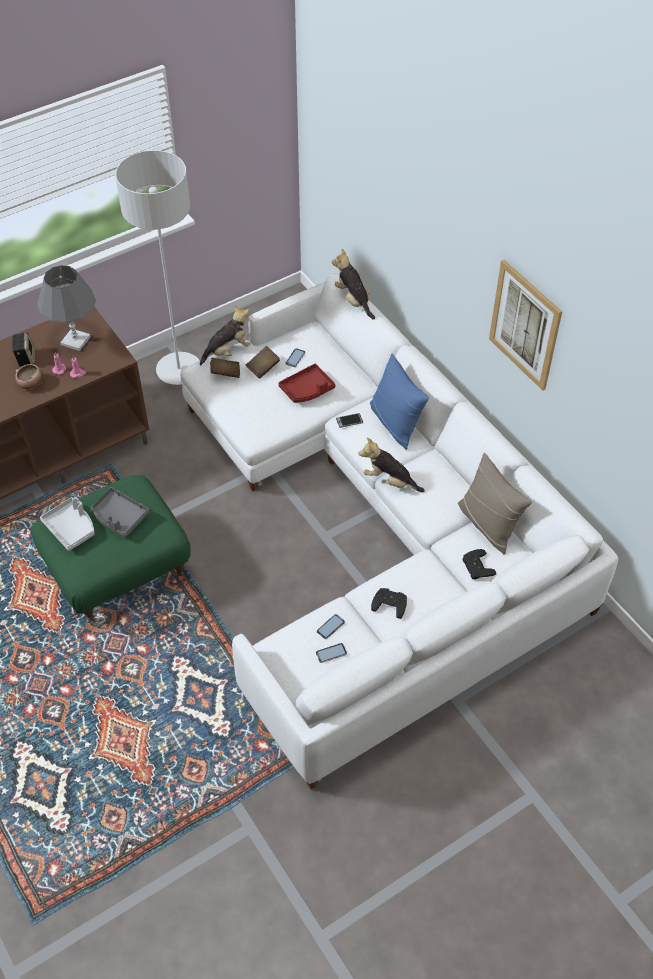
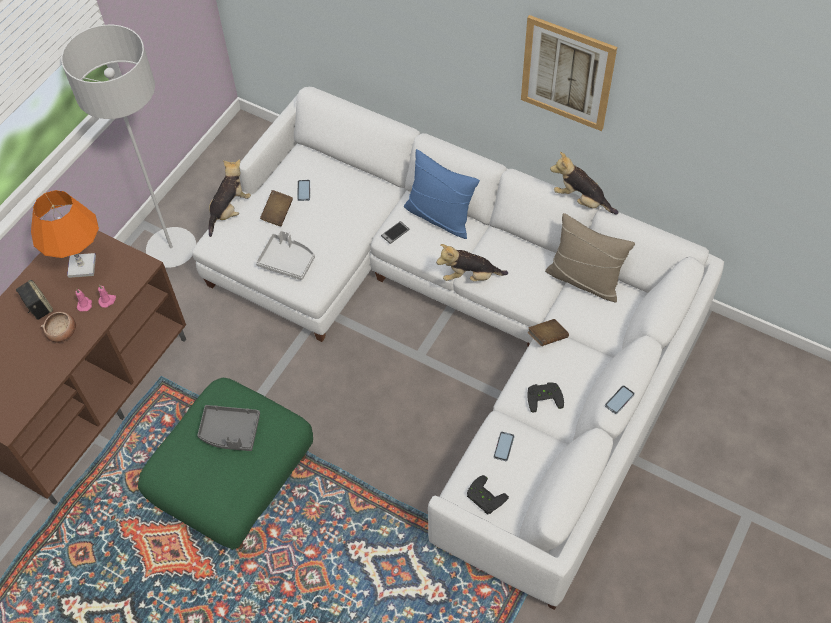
camera: 25 degrees left, 5 degrees up
(71, 528) = (187, 466): grey tray -> grey tray (287, 261)
(75, 340) = (82, 266): grey table lamp -> orange table lamp
(225, 373) = (242, 235): brown book -> brown book (547, 337)
(307, 389) = (335, 218): red tray -> none
(331, 653) = (520, 472): phone -> phone (619, 400)
(353, 300) = (340, 109): plush toy -> plush toy (581, 200)
(475, 567) = (598, 326): black game controller -> black game controller (484, 498)

